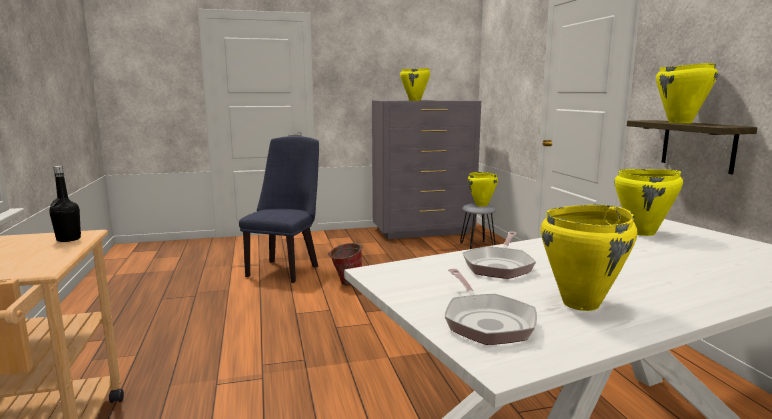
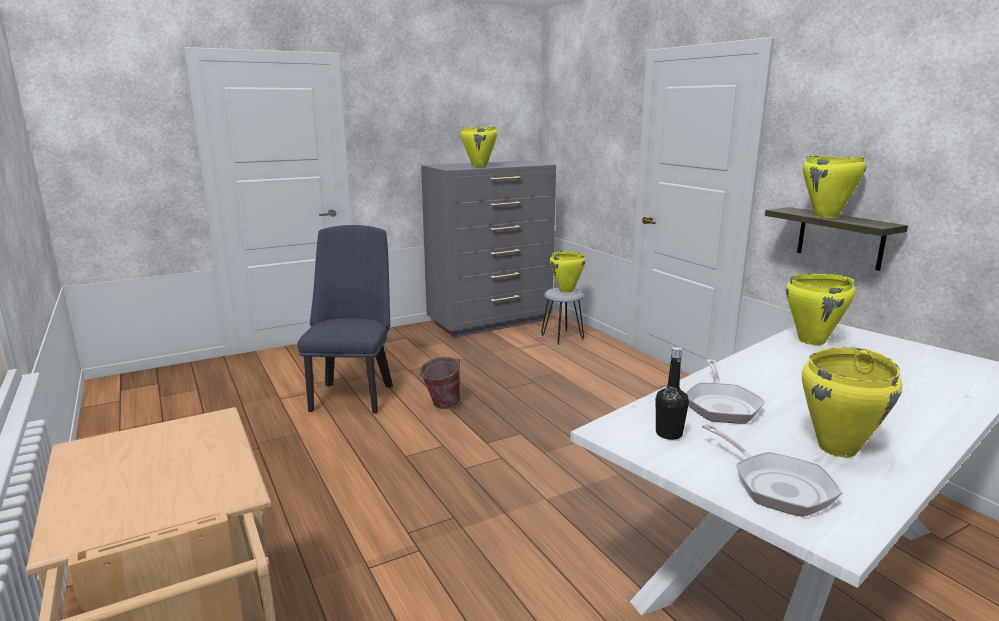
camera: 15 degrees left, 5 degrees up
(68, 239) = (206, 431): black bottle -> black bottle (669, 434)

